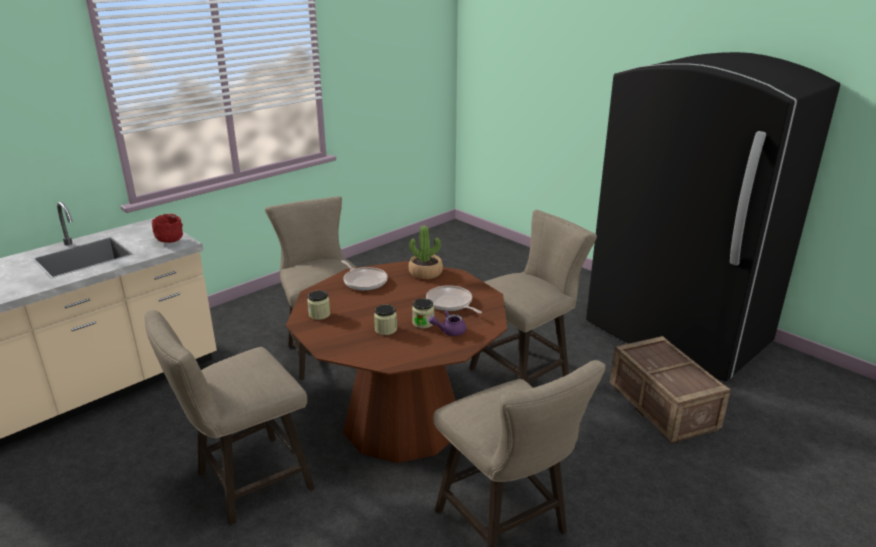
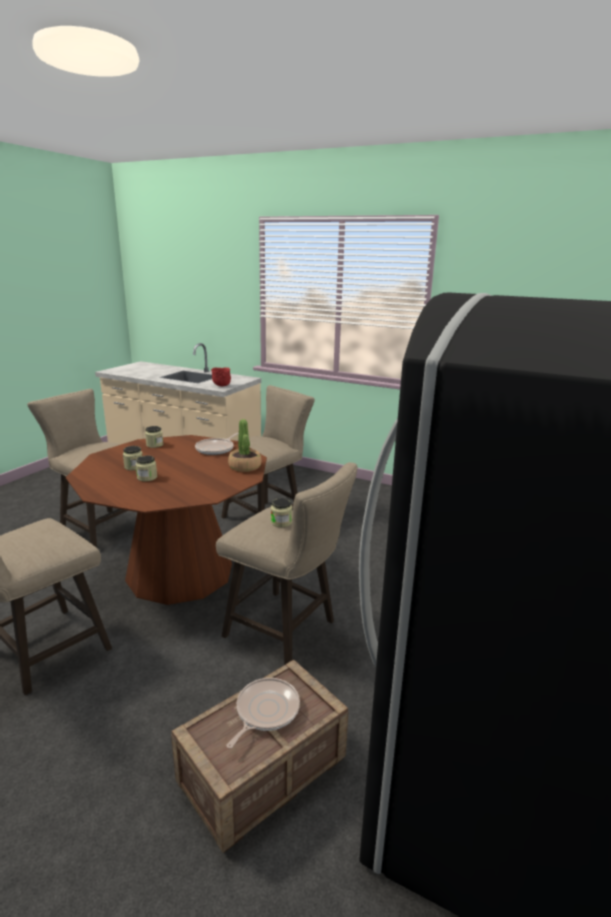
camera: 70 degrees right, 5 degrees down
(449, 331) = (133, 488): purple teapot -> none
(450, 303) = (186, 483): frying pan -> frying pan (265, 711)
(522, 282) = (281, 522): none -> jar

